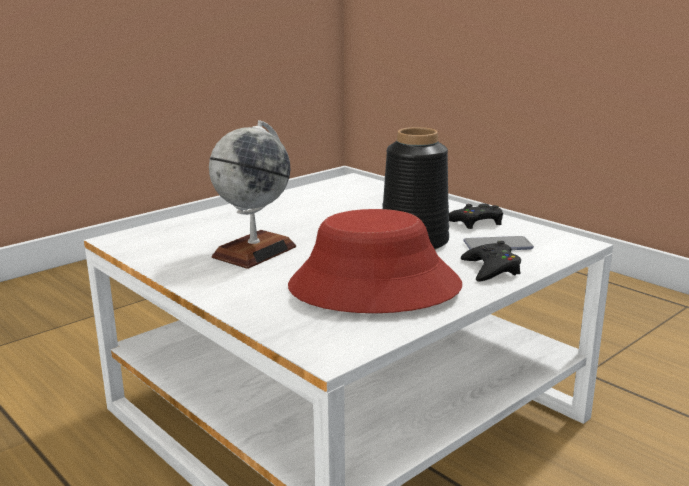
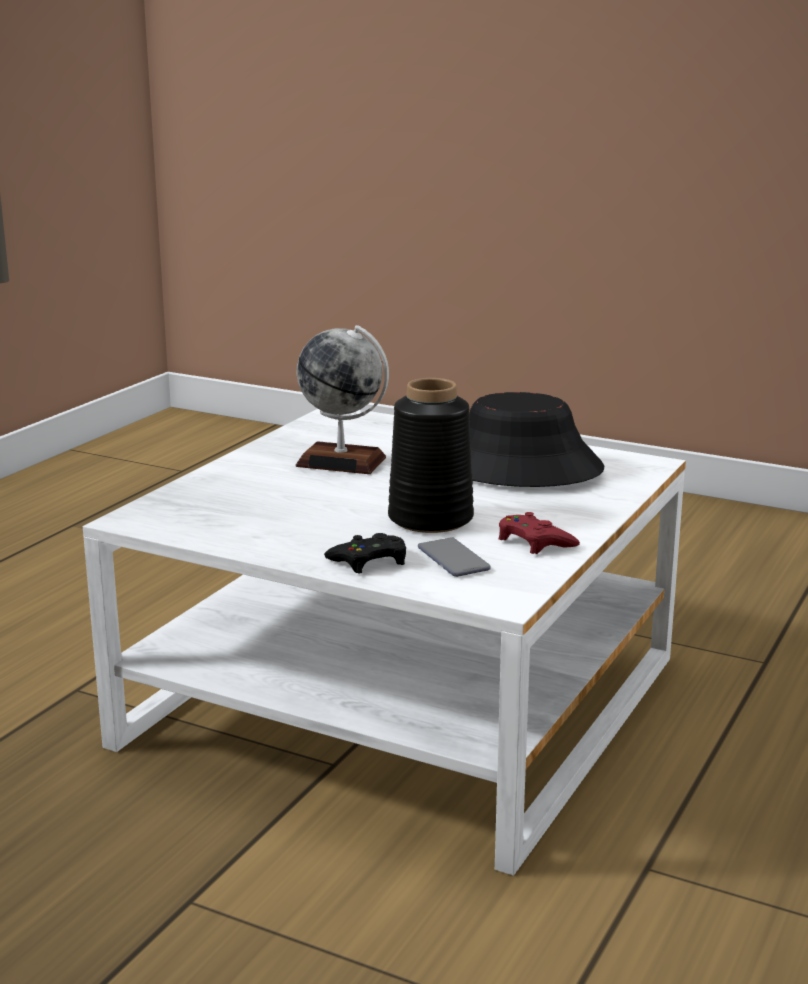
camera: 70 degrees right, 0 degrees up
(329, 206) = (520, 468): none -> black hat
(373, 287) = (280, 517): red hat -> none
(476, 222) = (534, 542): black game controller -> red game controller

